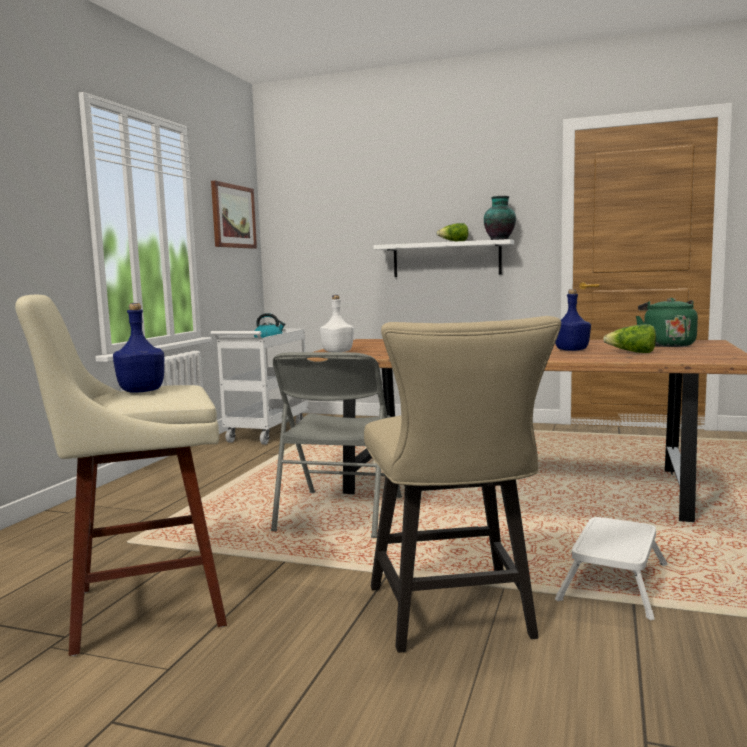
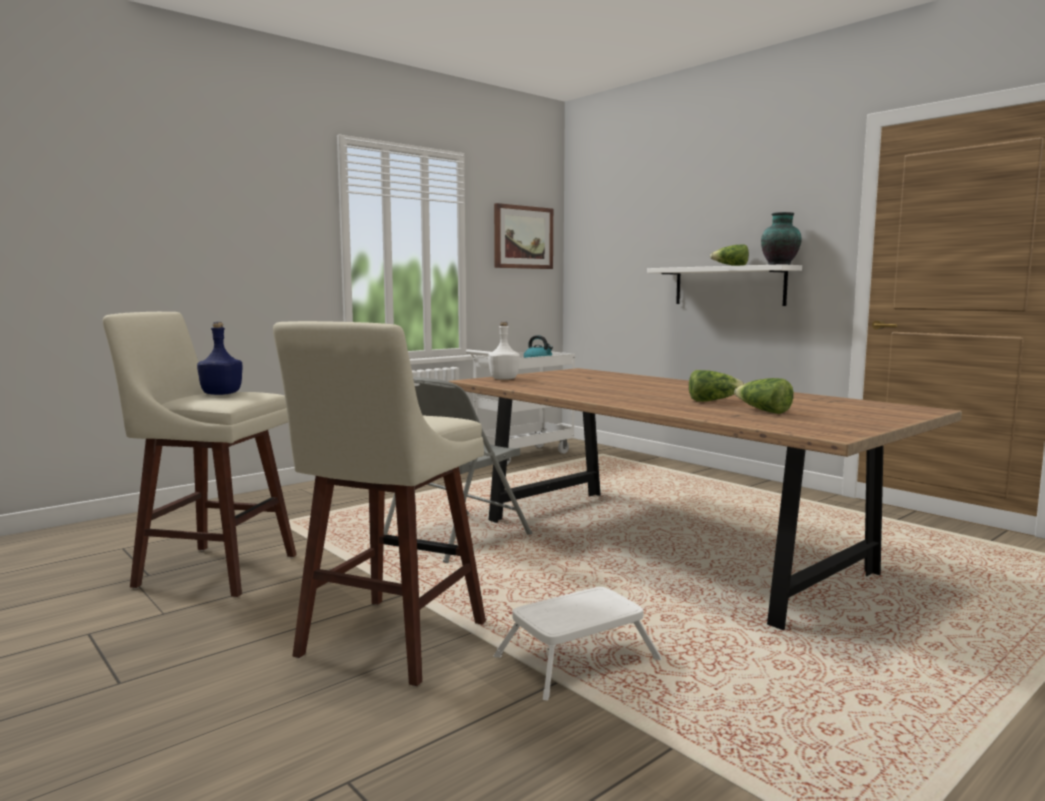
camera: 30 degrees right, 0 degrees up
(455, 617) = (389, 642): beige chair -> beige stool
(571, 350) = (713, 401): blue bottle -> lettuce
(667, 345) = (848, 408): green kettle -> none

